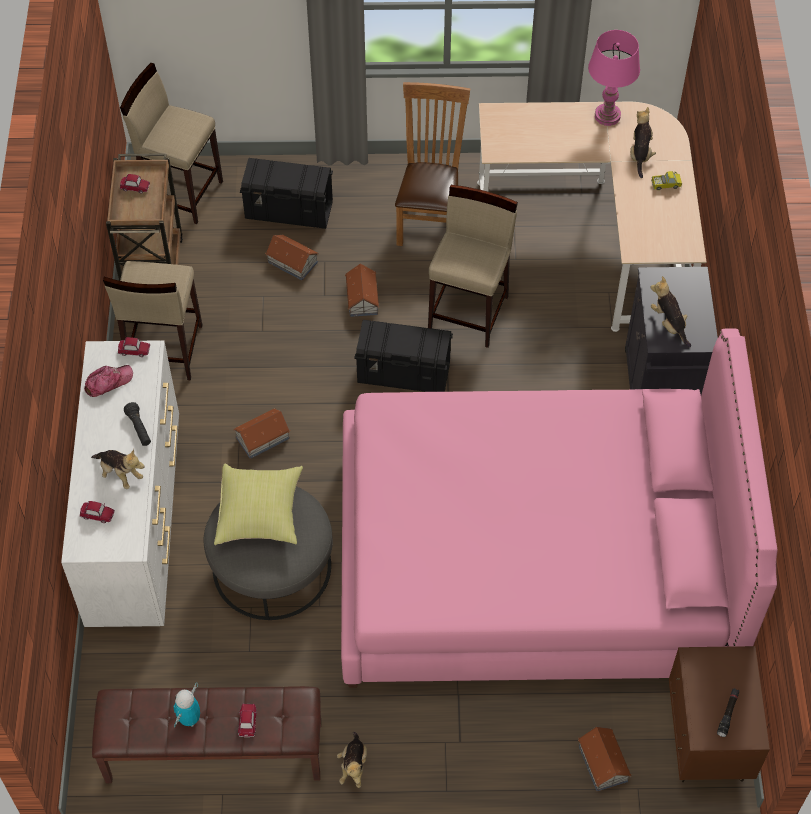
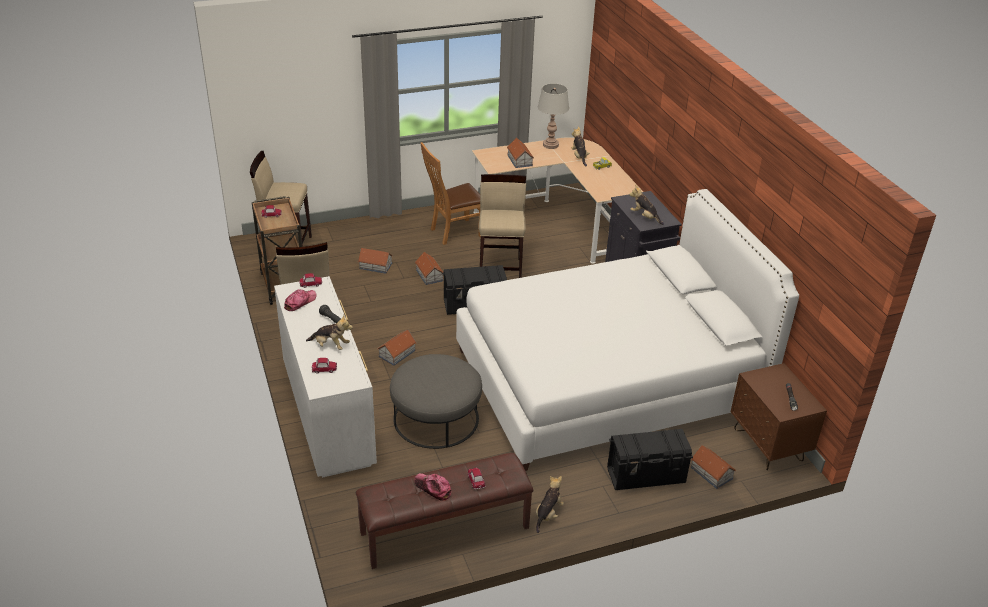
camera: 20 degrees left, 20 degrees down
(189, 719) = (433, 488): toy robot -> cap
(260, 514) = (427, 370): yellow pillow -> none
(289, 211) = (362, 243): black storage box -> black storage box (646, 476)
(353, 766) = (548, 514): plush toy -> plush toy turned 135 degrees counterclockwise
(430, 219) = (453, 232): brown chair -> brown chair turned 105 degrees counterclockwise
(533, 563) = (607, 380): pink bed -> white bed
(543, 142) = (520, 160): none -> toy house
(607, 116) = (550, 145): pink table lamp -> grey table lamp

